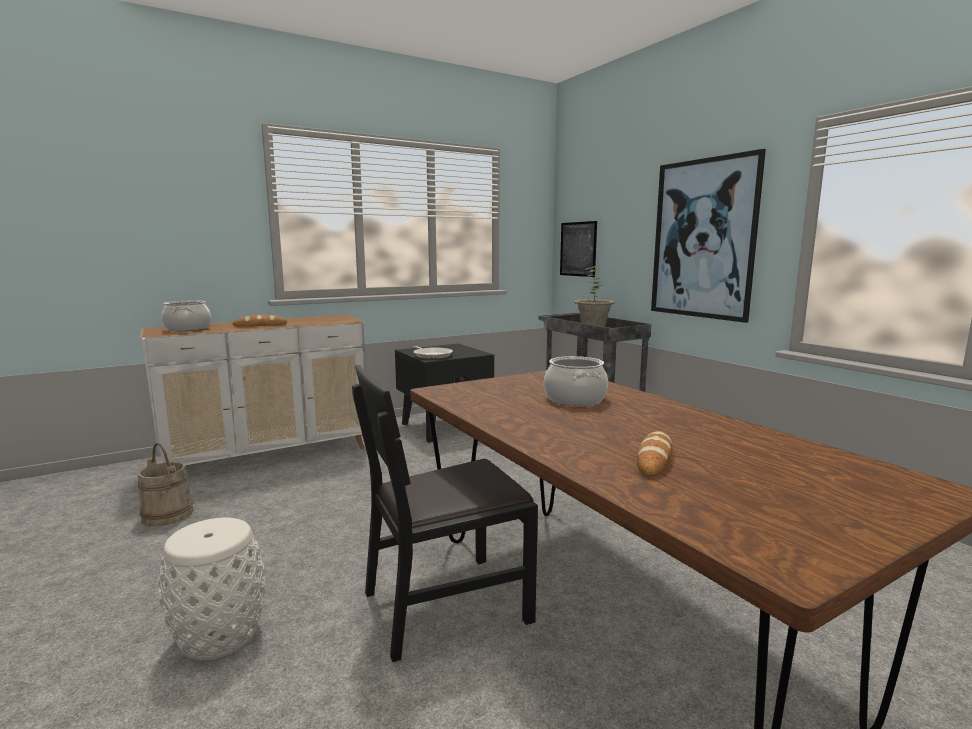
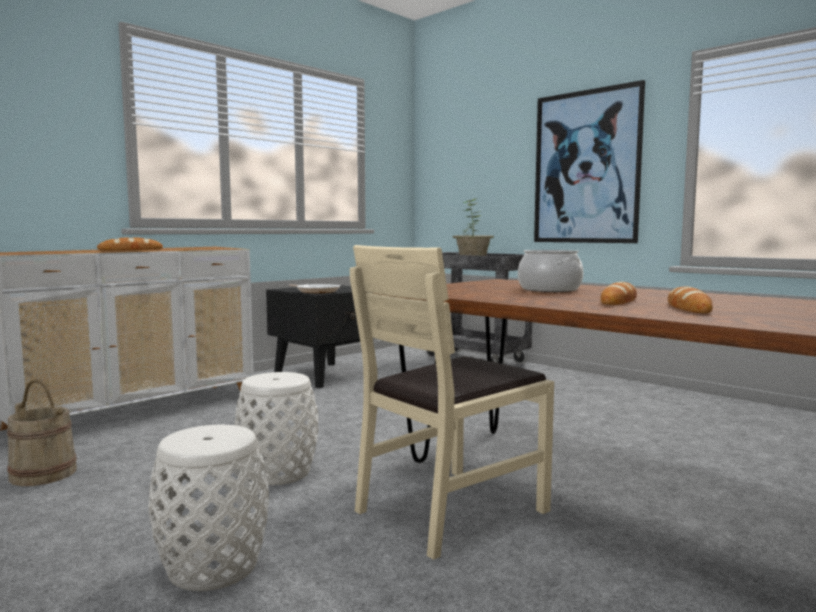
camera: 15 degrees left, 5 degrees down
(188, 329) = (42, 251): cooking pot -> none
(333, 538) = (278, 473): none -> white stool
(446, 604) = (450, 509): black chair -> beige chair
(578, 249) = (445, 186): picture -> none
(605, 434) = (619, 301): none -> bread

